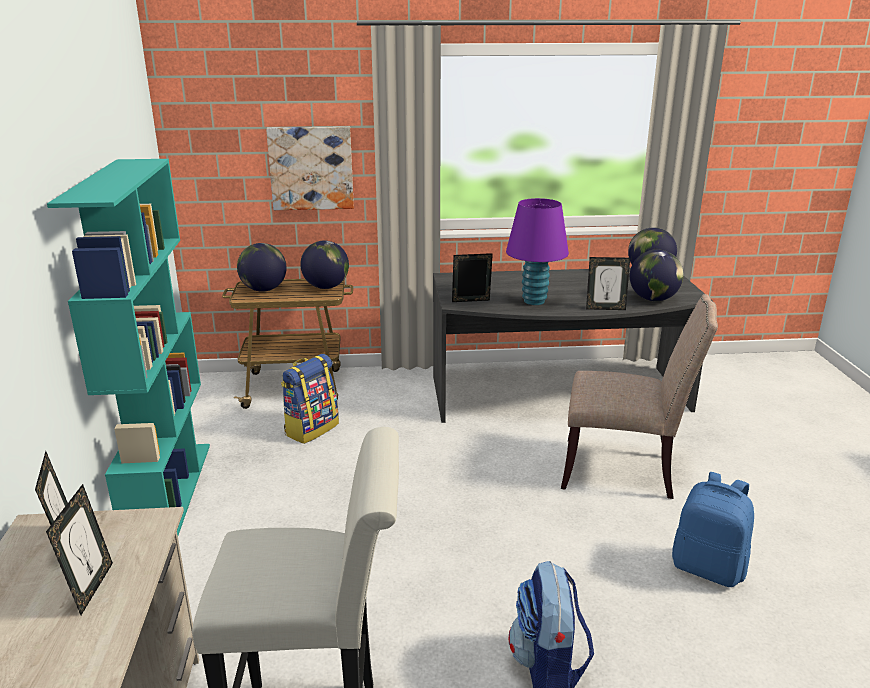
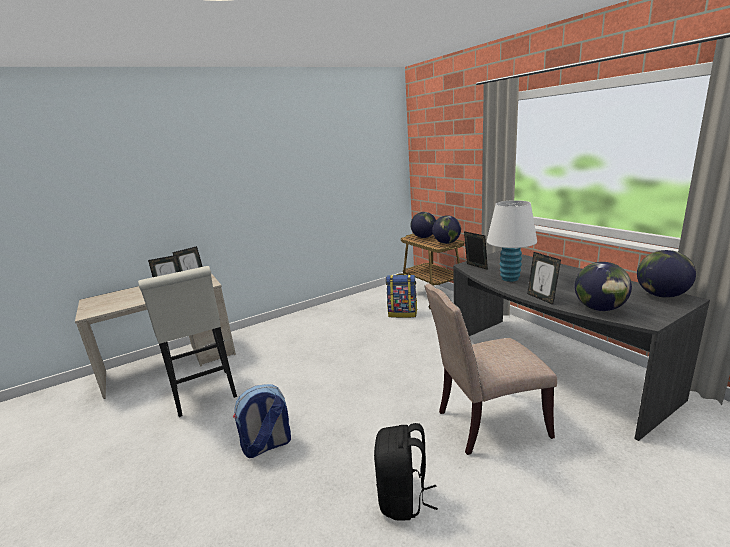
camera: 65 degrees right, 5 degrees down
(169, 491) = (326, 308): turquoise bookcase -> none
(311, 168) = (461, 174): picture -> none
(534, 301) = (510, 278): purple table lamp -> white table lamp
(623, 470) = (487, 423): beige chair -> beige chair turned 90 degrees clockwise
(708, 568) = (403, 498): blue backpack -> black backpack

